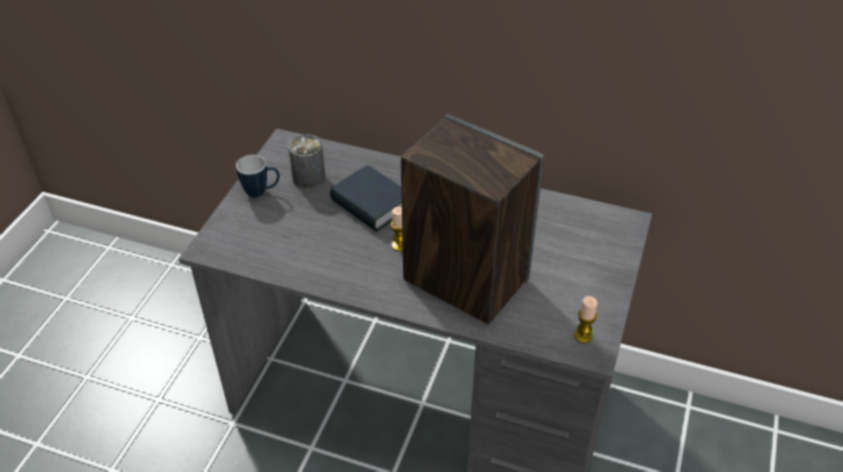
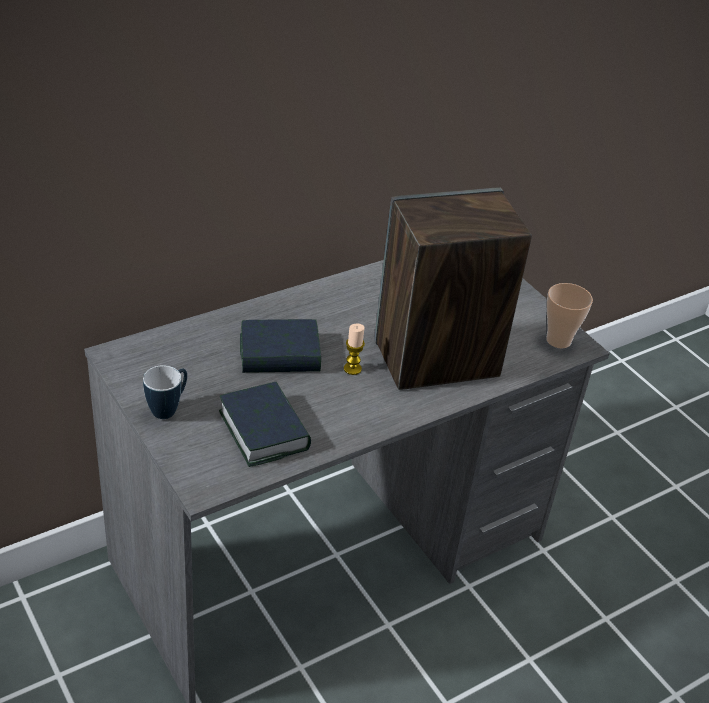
camera: 55 degrees left, 5 degrees down
(287, 242) = (264, 430): none -> book
(309, 179) = (192, 370): can -> none
(583, 336) = (558, 340): candle -> cup

